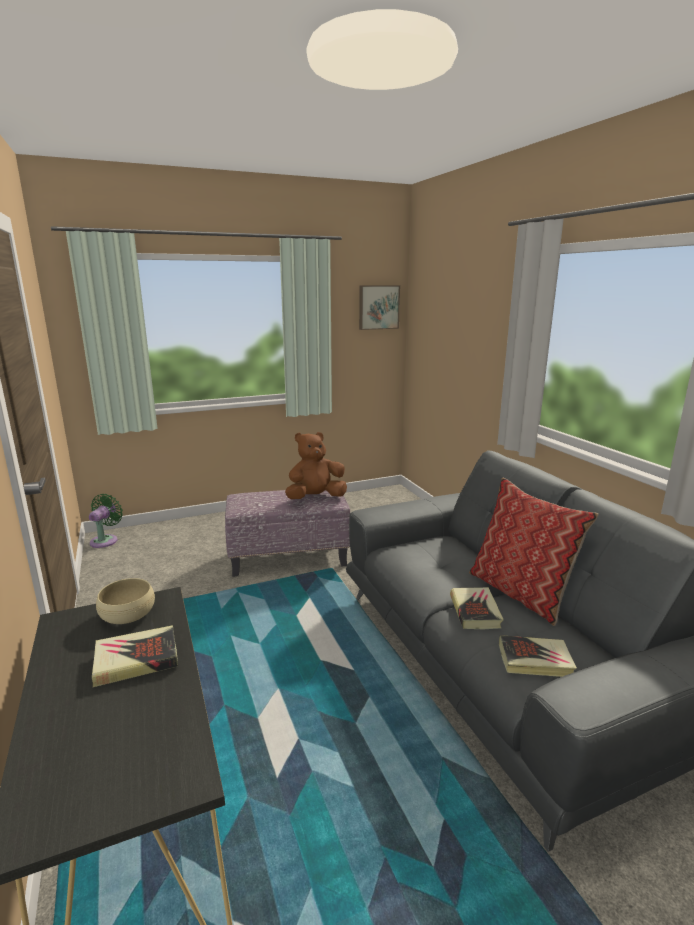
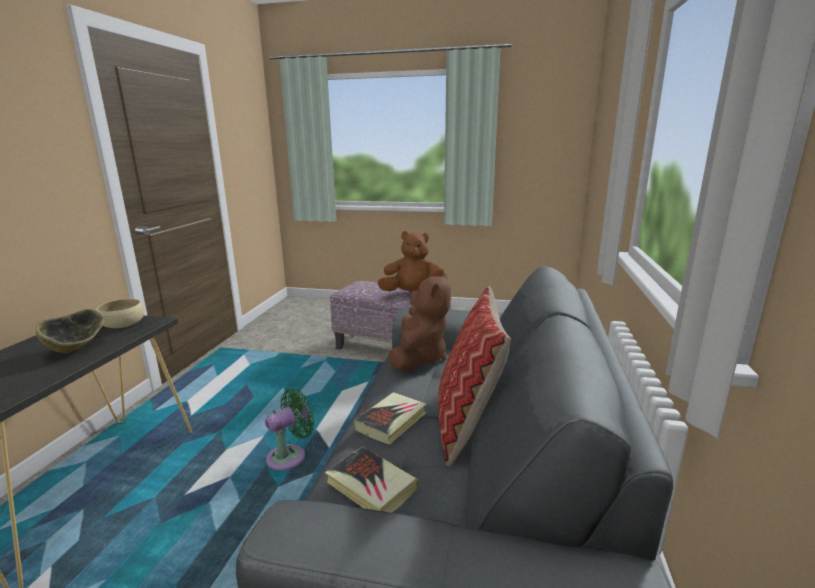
camera: 35 degrees right, 0 degrees up
(106, 540) = (292, 303): green fan -> green fan (290, 456)
(136, 660) = (76, 349): book -> bowl
(378, 307) = (556, 119): picture -> none
(412, 554) = (419, 357): none -> brown plush toy

